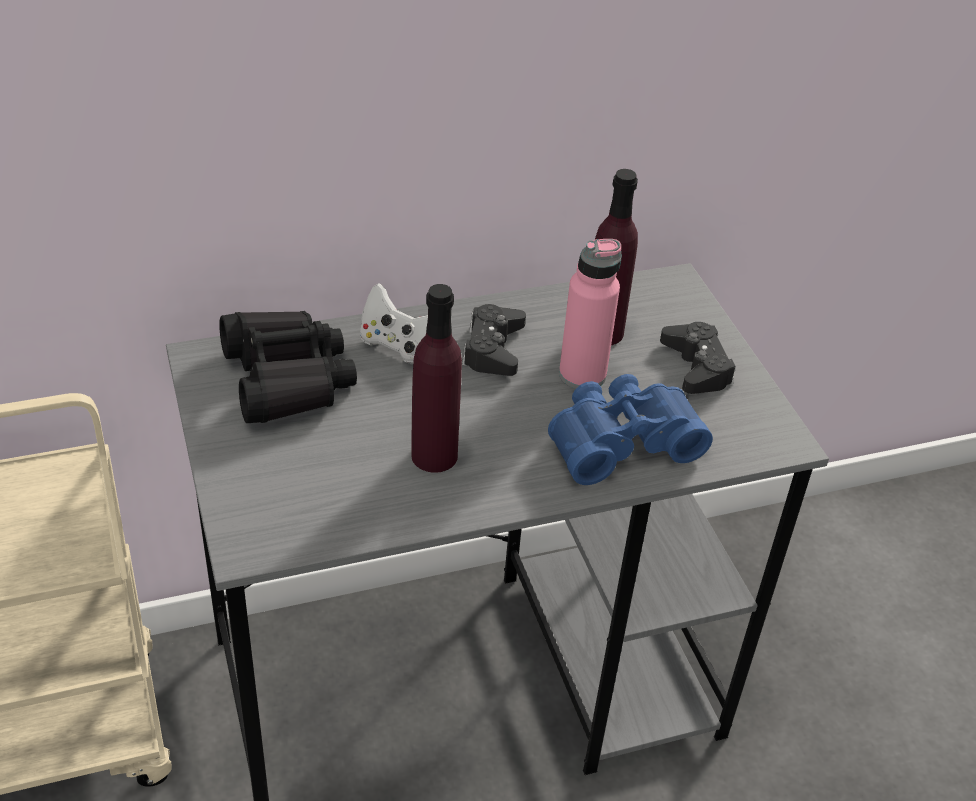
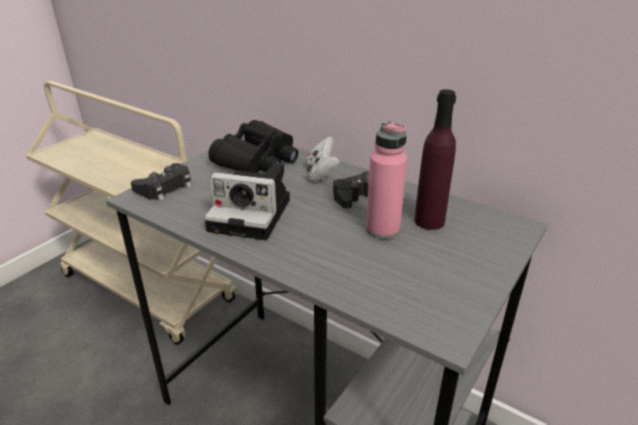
camera: 55 degrees right, 10 degrees down
(434, 456) = (254, 214): purple bottle -> camera
(620, 440) = (347, 266): blue binoculars -> none
(696, 366) = (458, 265): black game controller -> black game controller (165, 187)

